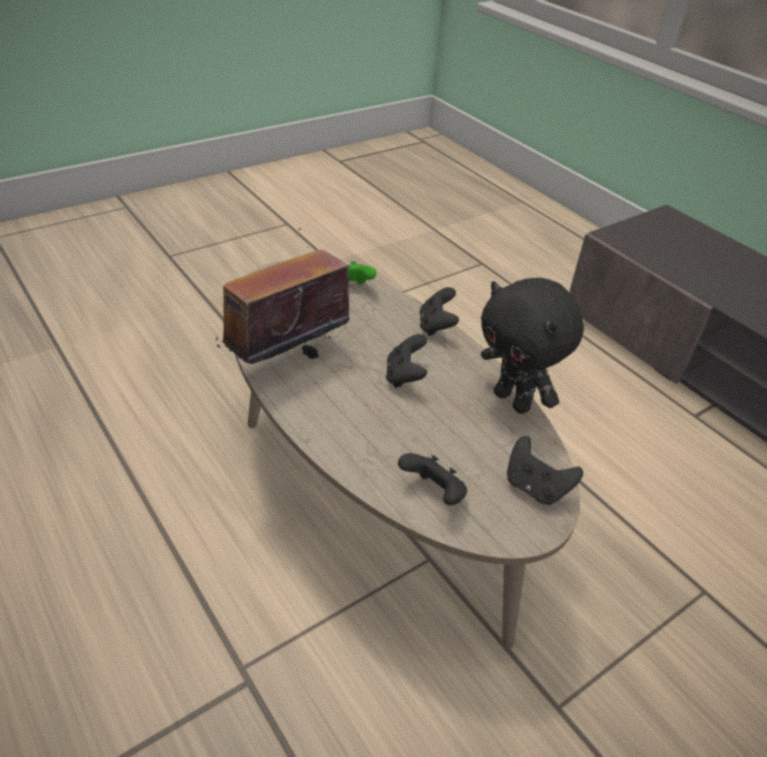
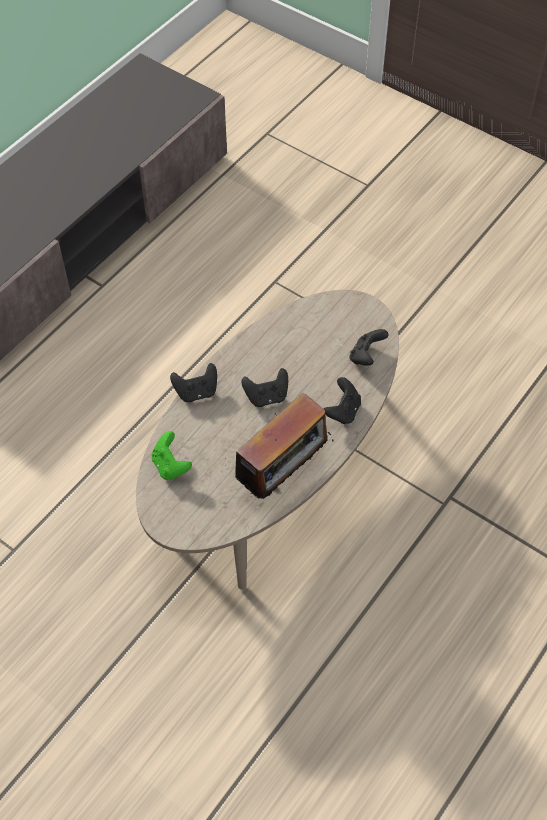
camera: 105 degrees left, 15 degrees up
(286, 360) = (283, 474): radio -> radio turned 75 degrees counterclockwise
(513, 401) = (263, 331): black plush toy -> none
(535, 487) = (336, 310): black game controller -> black game controller (343, 411)

